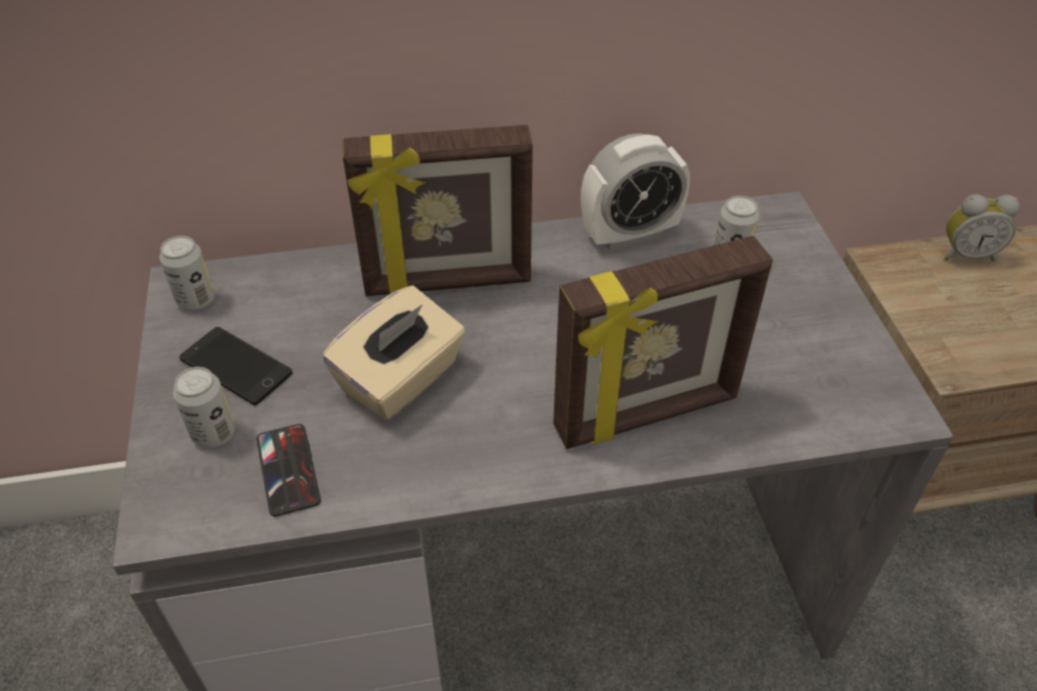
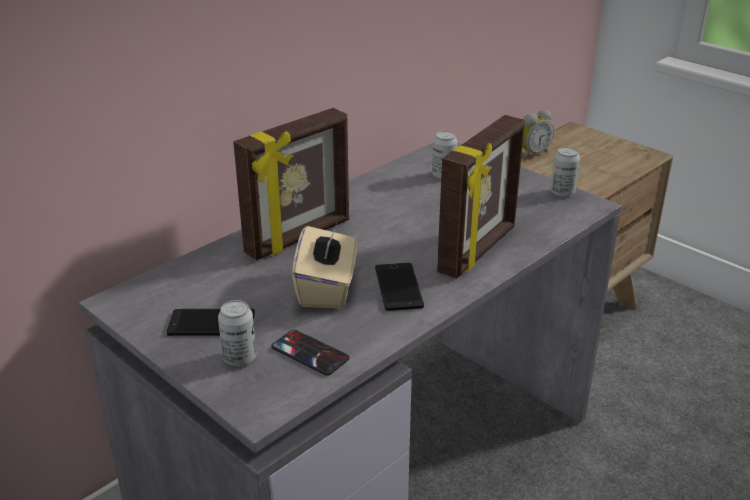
camera: 35 degrees left, 15 degrees down
(196, 300) = (138, 305): can -> can (562, 192)
(484, 423) = (398, 287): none -> phone
(630, 235) = (378, 182): alarm clock -> none

